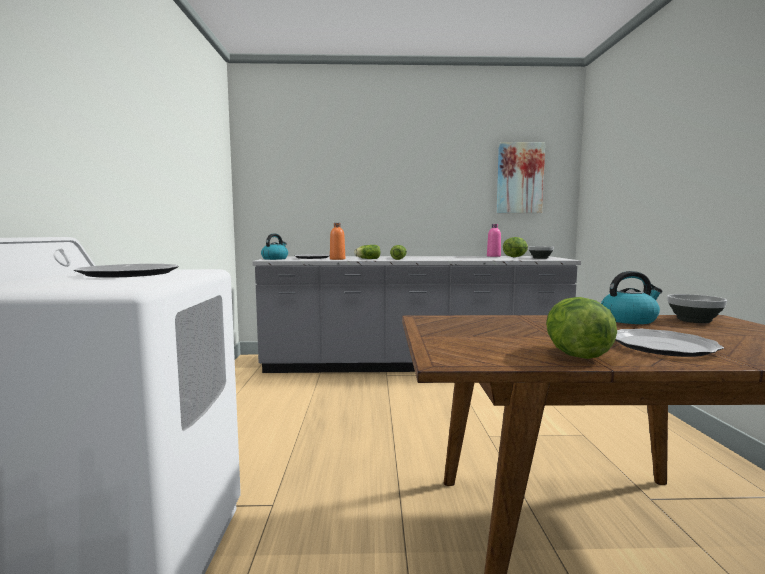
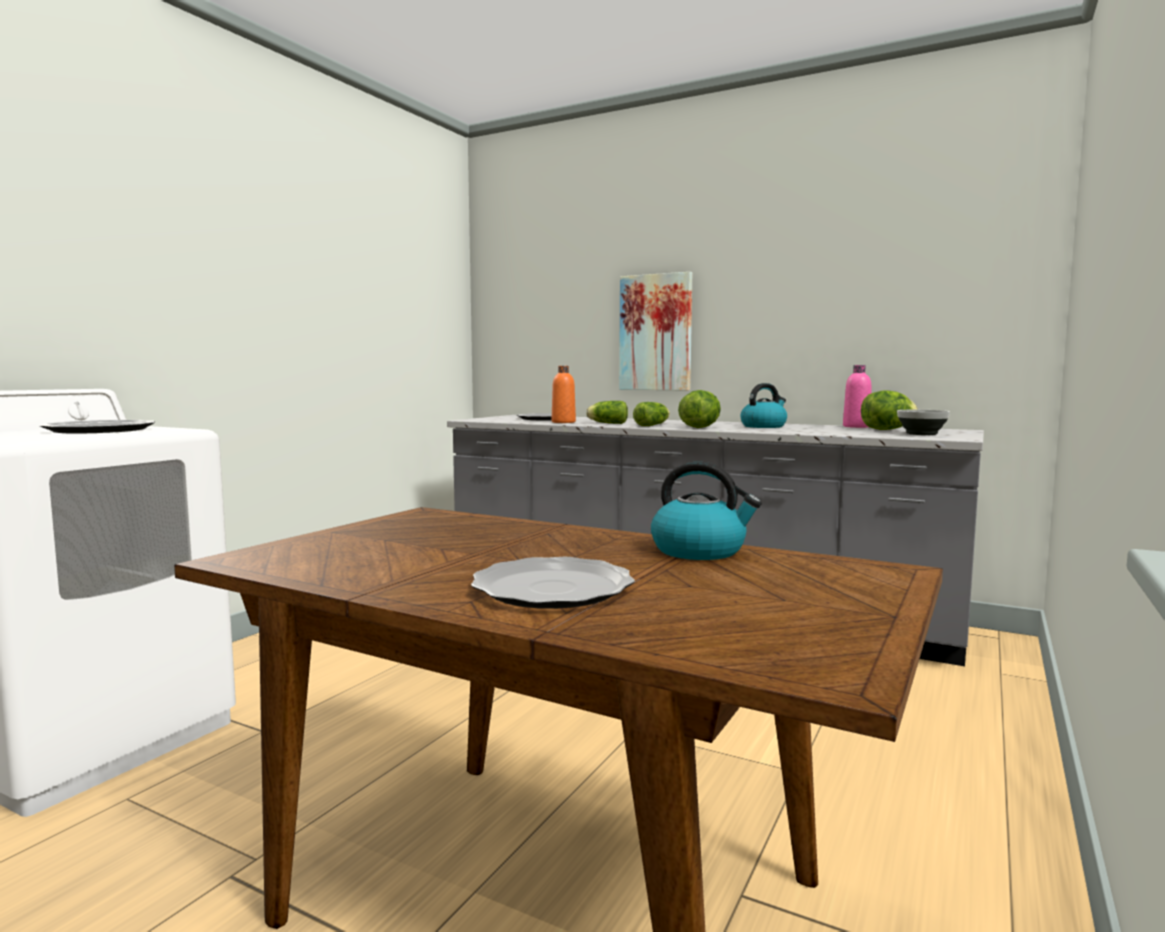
camera: 30 degrees right, 0 degrees up
(275, 258) = (489, 418): kettle -> kettle (764, 426)
(519, 178) = (926, 274): picture -> picture (656, 332)
(576, 355) = (390, 577): lettuce -> lettuce (700, 427)
(693, 320) = (816, 567): bowl -> none

